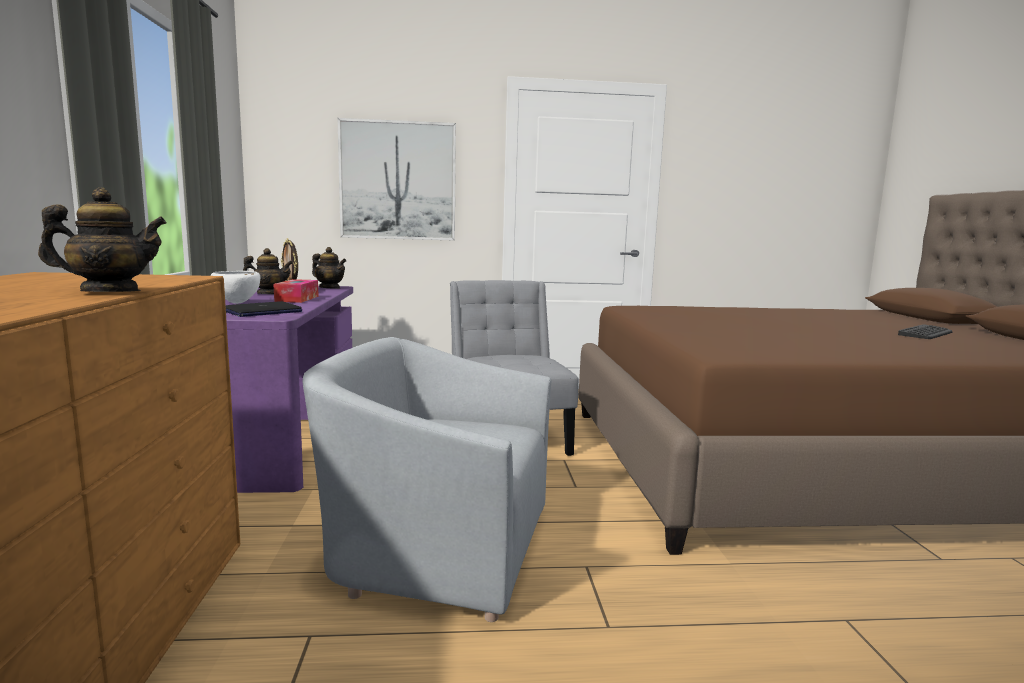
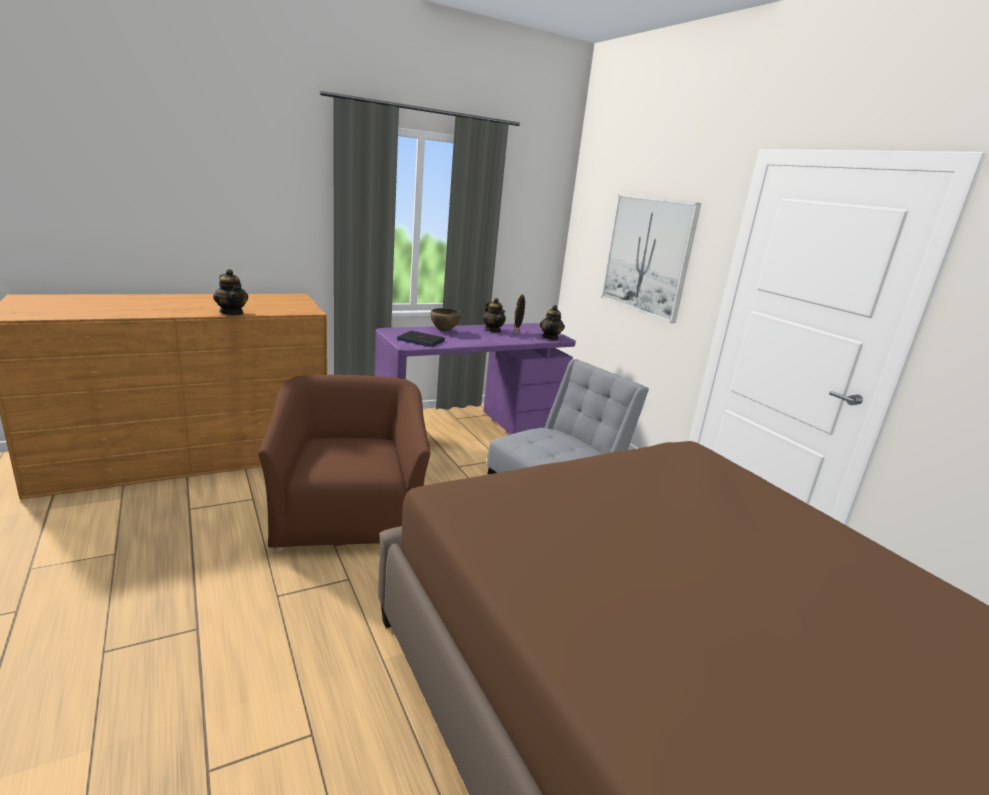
camera: 65 degrees right, 10 degrees up
(237, 303) = (444, 331): white bowl -> brown bowl
(297, 299) = (483, 338): tissue box -> none
(438, 548) = (349, 516): grey armchair -> brown armchair
(926, 333) = (826, 704): keyboard -> none

